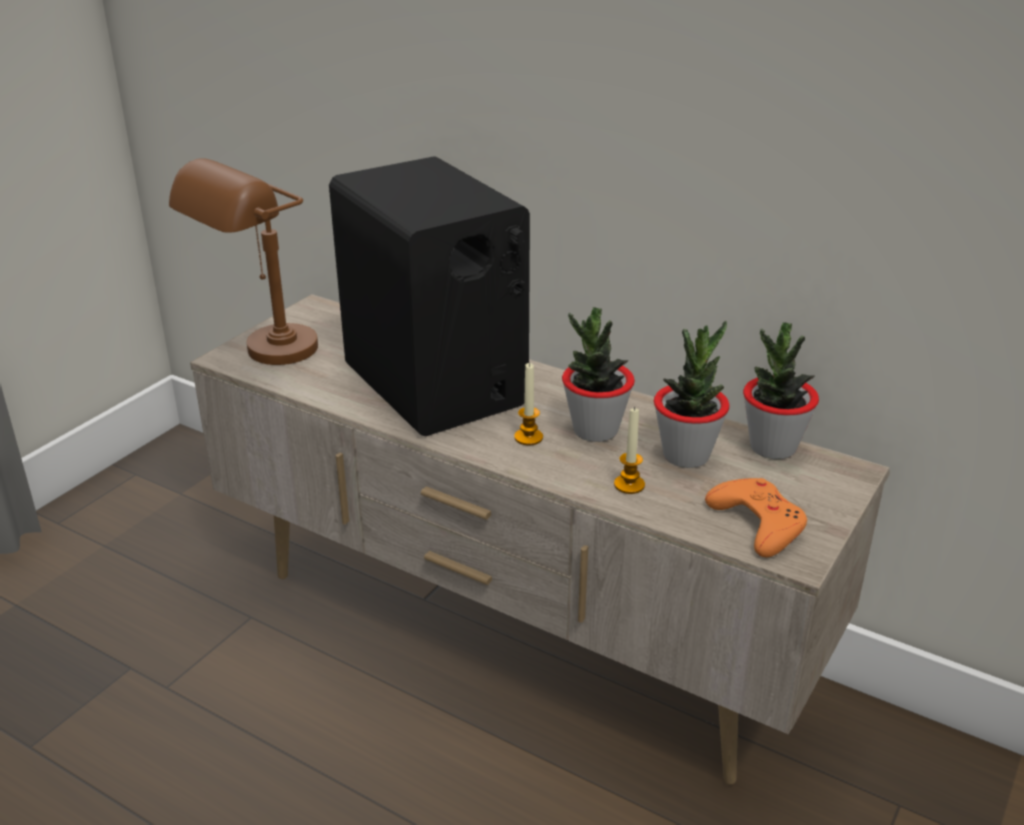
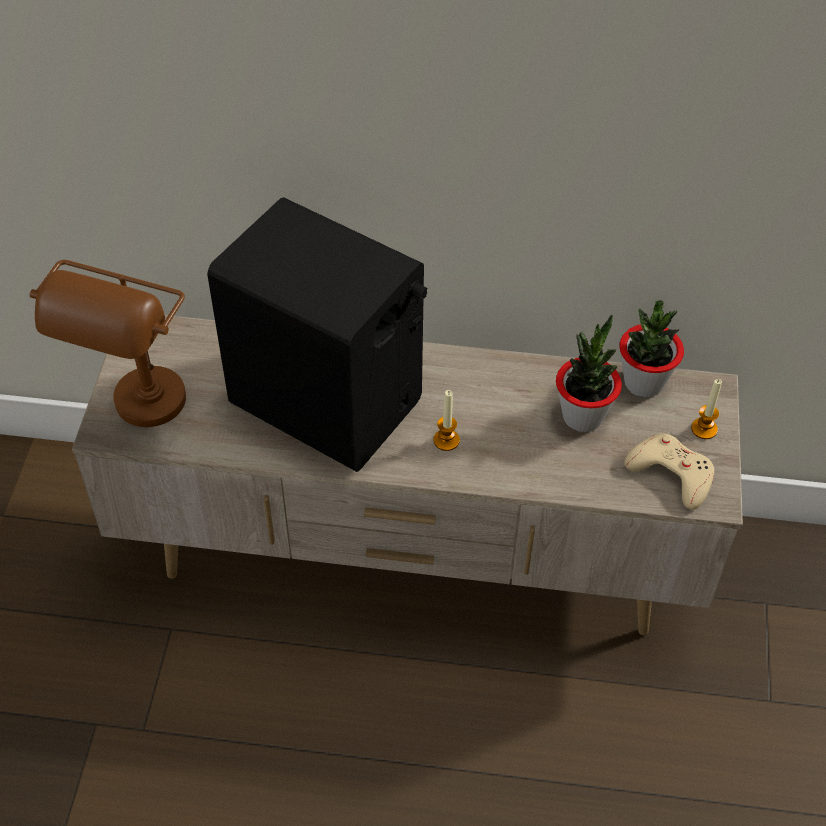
camera: 25 degrees left, 20 degrees up
(595, 430) = (496, 412): potted plant -> none
(629, 485) = (556, 467): candle -> candle (704, 429)
(757, 523) = (671, 473): orange game controller -> beige game controller

